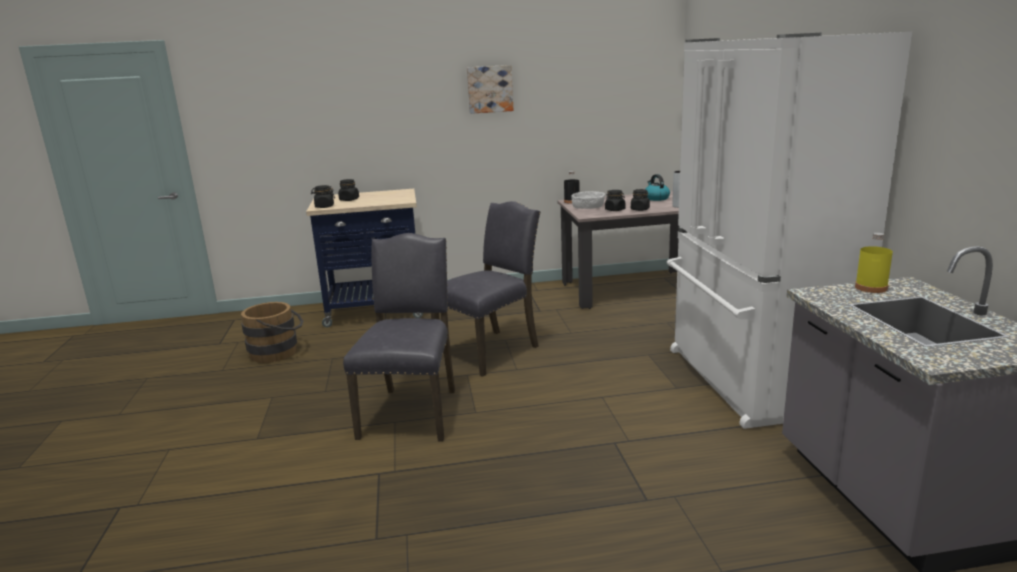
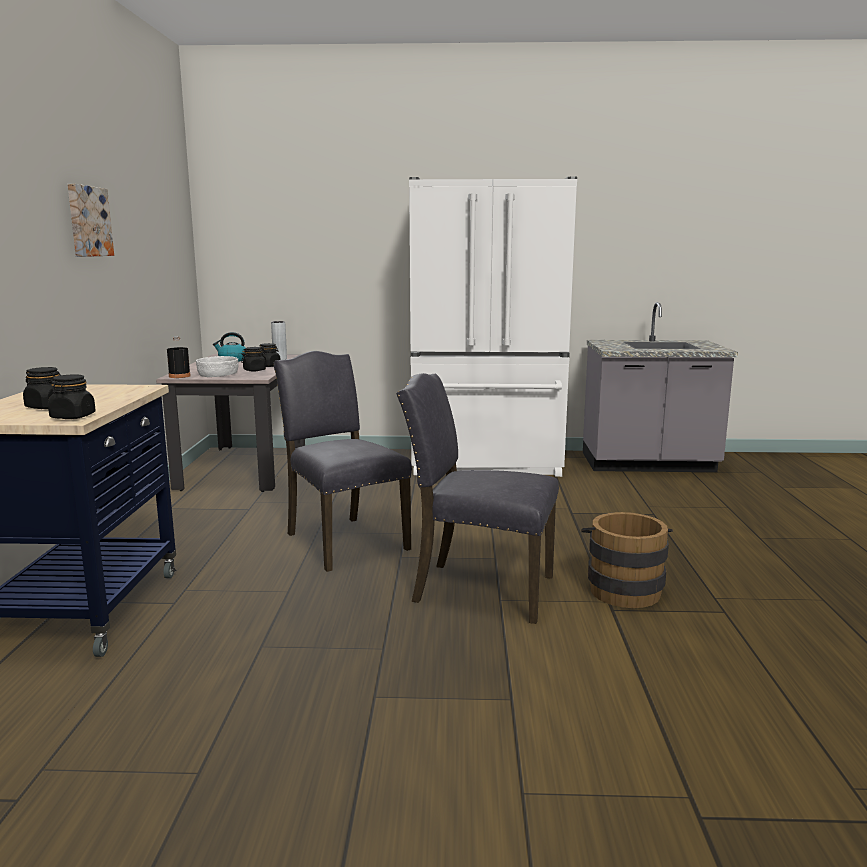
camera: 80 degrees left, 5 degrees down
(278, 352) = (175, 704): brown bucket -> brown bucket (623, 588)
(871, 288) = (606, 344): yellow bottle -> none

